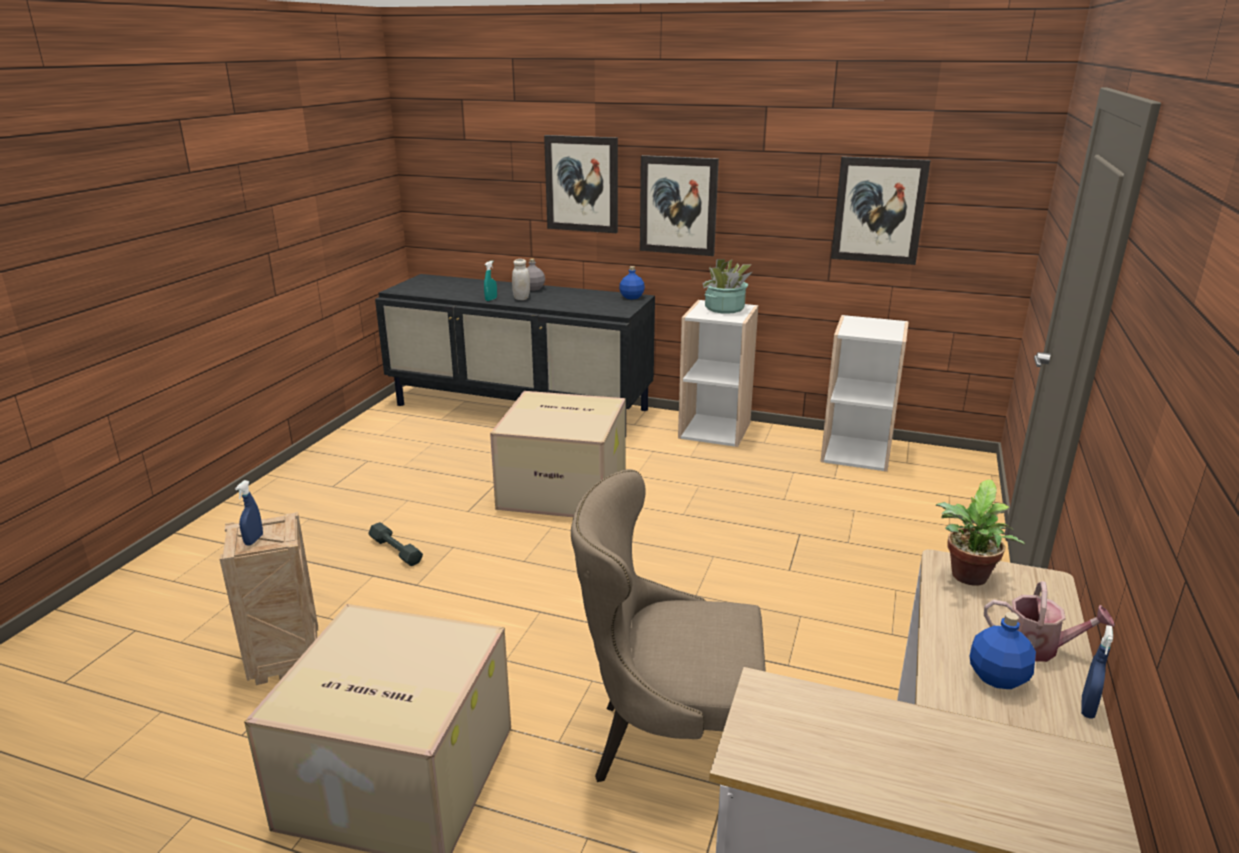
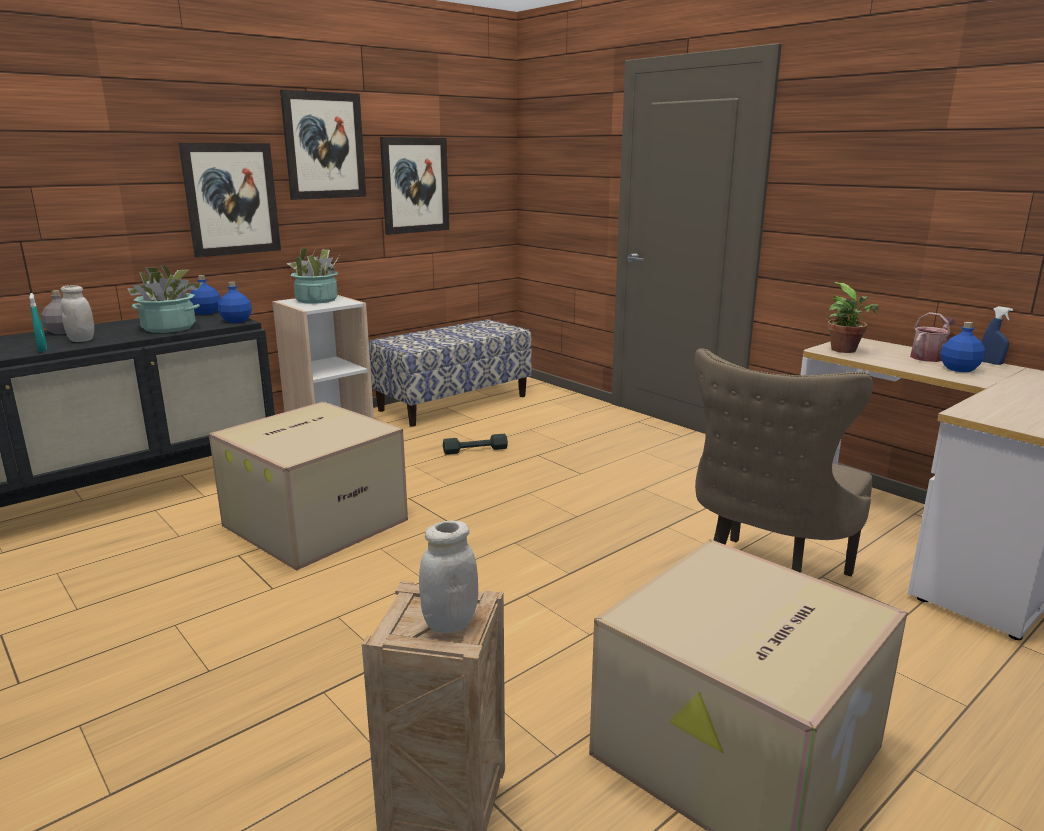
camera: 60 degrees left, 5 degrees down
(254, 540) = (450, 623): blue spray bottle -> white jar
(396, 550) = (287, 660): grey dumbbell -> grey dumbbell (475, 450)
(577, 304) = (169, 328): none -> potted plant
(582, 184) = (100, 183): picture -> picture (324, 146)
(622, 311) = (236, 321): none -> blue bottle
(857, 453) = (453, 403): bookcase -> bench

